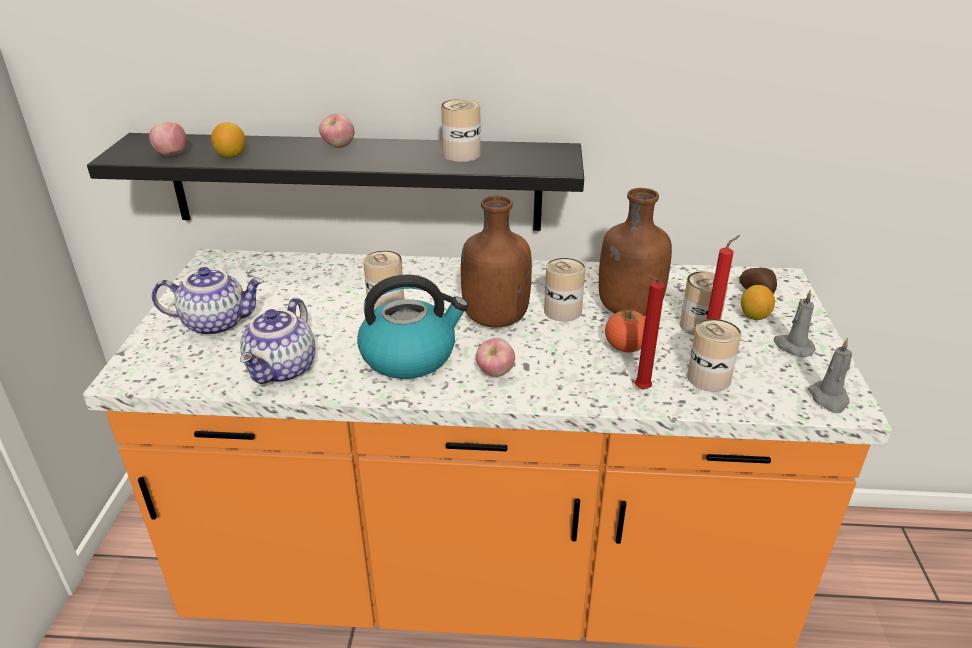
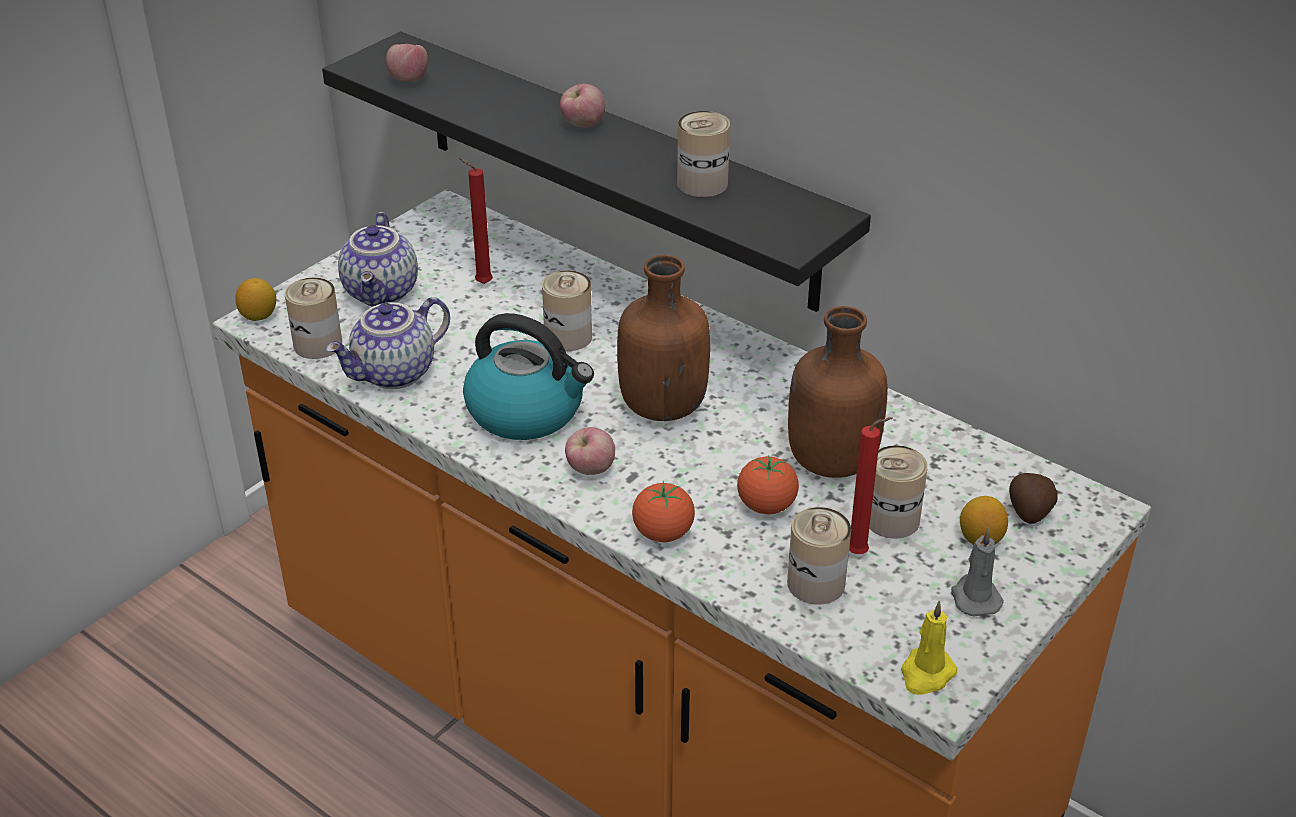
camera: 35 degrees right, 5 degrees up
(217, 323) = (383, 292): teapot -> teapot turned 60 degrees clockwise
(231, 156) = (462, 102): lemon -> lemon (259, 316)
(562, 311) = (750, 429): can -> can (318, 344)
(587, 390) = (663, 533): none -> tomato
(640, 390) = (720, 560): red candle -> red candle (481, 283)
(829, 399) = (926, 674): grey candle -> yellow candle

